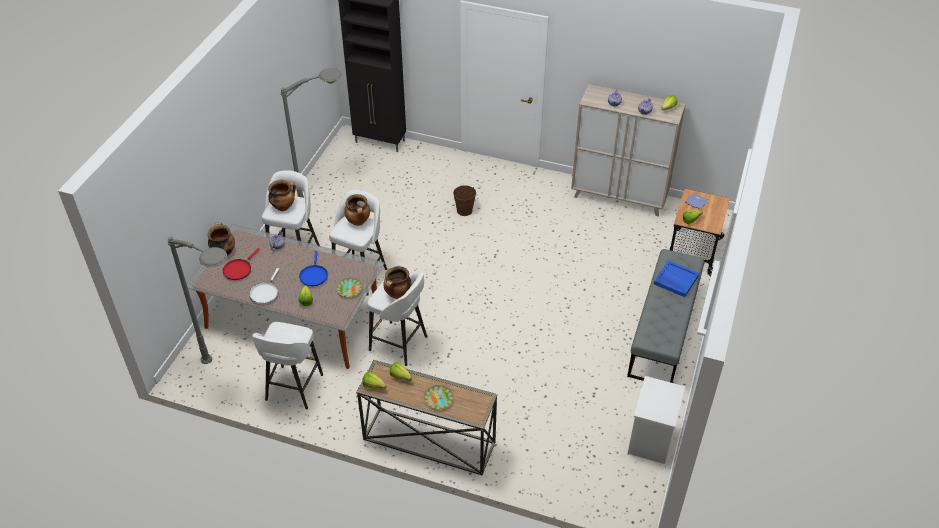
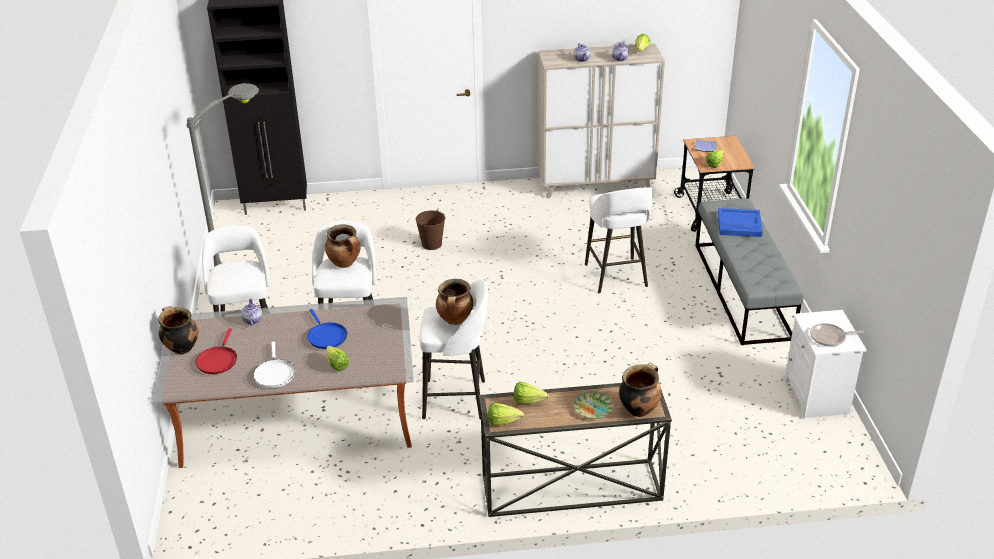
camera: 25 degrees left, 10 degrees down
(234, 375) = (260, 507): grey floor lamp -> none
(284, 206) = (233, 275): cooking pot -> cooking pot (638, 409)
(293, 389) = (354, 494): white stool -> white stool (616, 277)
(349, 289) = (384, 336): plate -> none
(655, 406) = (830, 337): none -> frying pan

